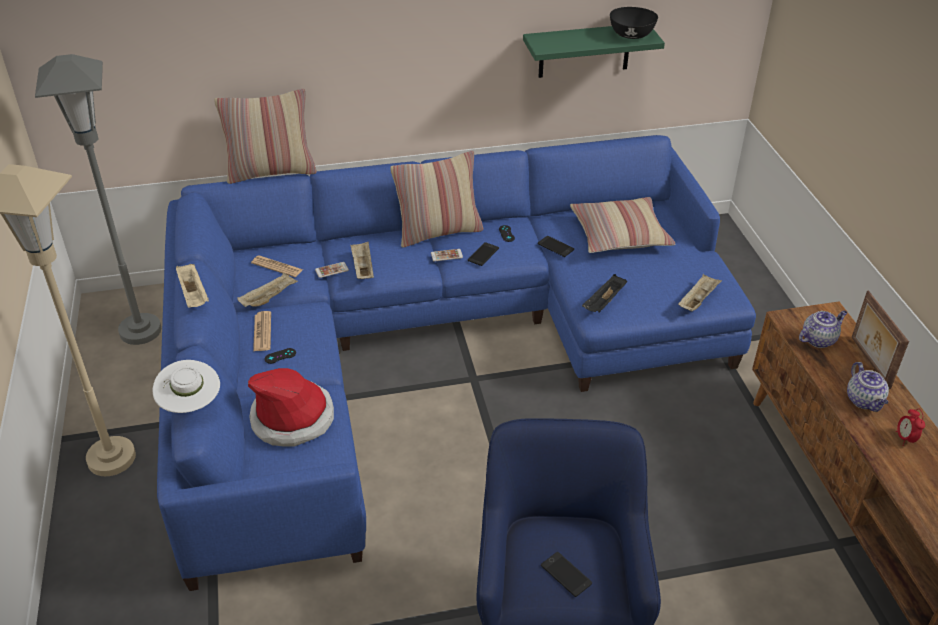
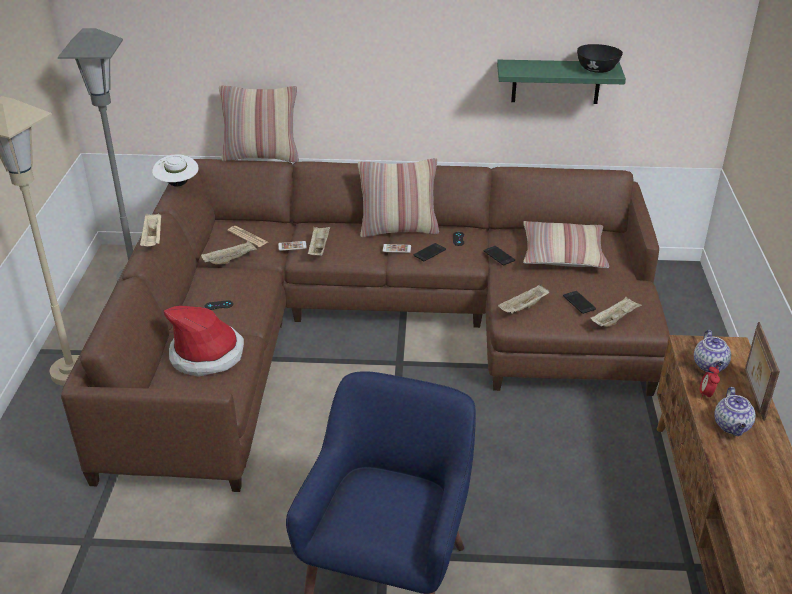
camera: 15 degrees right, 5 degrees down
(190, 404) = (110, 319): white hat -> white hat (177, 184)
(262, 332) = (212, 285): newspaper -> none
(427, 344) = (370, 328): blue sofa -> brown sofa
(566, 574) = (380, 519): phone -> phone (579, 302)
(604, 303) = (523, 308): black tray -> beige tray
(818, 339) = (710, 366): teapot -> teapot turned 105 degrees clockwise
(905, 438) = (759, 466): alarm clock -> alarm clock (706, 394)

